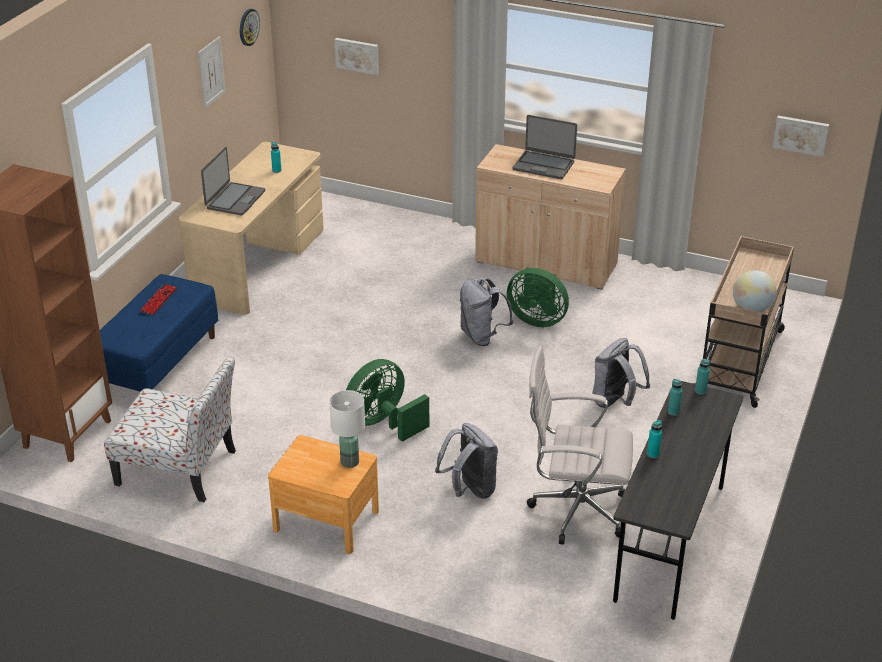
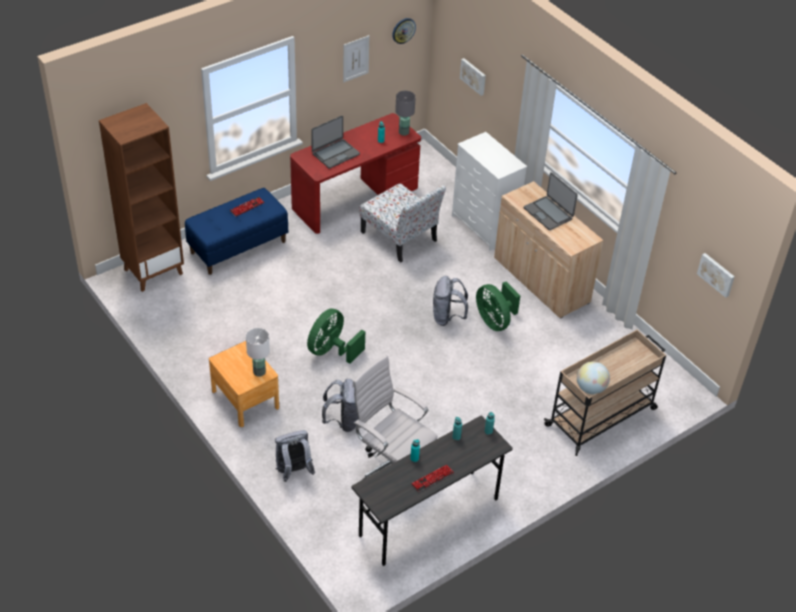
camera: 30 degrees right, 10 degrees up
(179, 468) = (194, 324): chair -> chair (400, 237)
(258, 264) = (355, 198): beige desk -> red desk
(295, 155) = (403, 132): none -> grey table lamp
(383, 423) = (332, 351): green fan -> green fan turned 45 degrees counterclockwise
(434, 238) = (484, 227): none -> white dresser
(615, 401) = (488, 406): grey backpack -> grey backpack (293, 471)
(695, 465) = (432, 478): none -> keyboard

